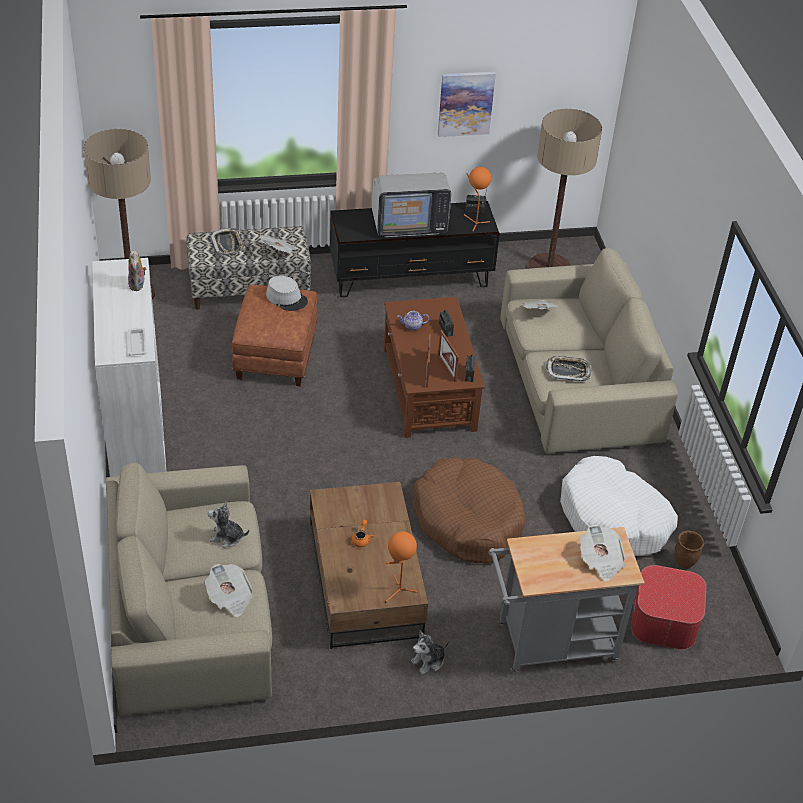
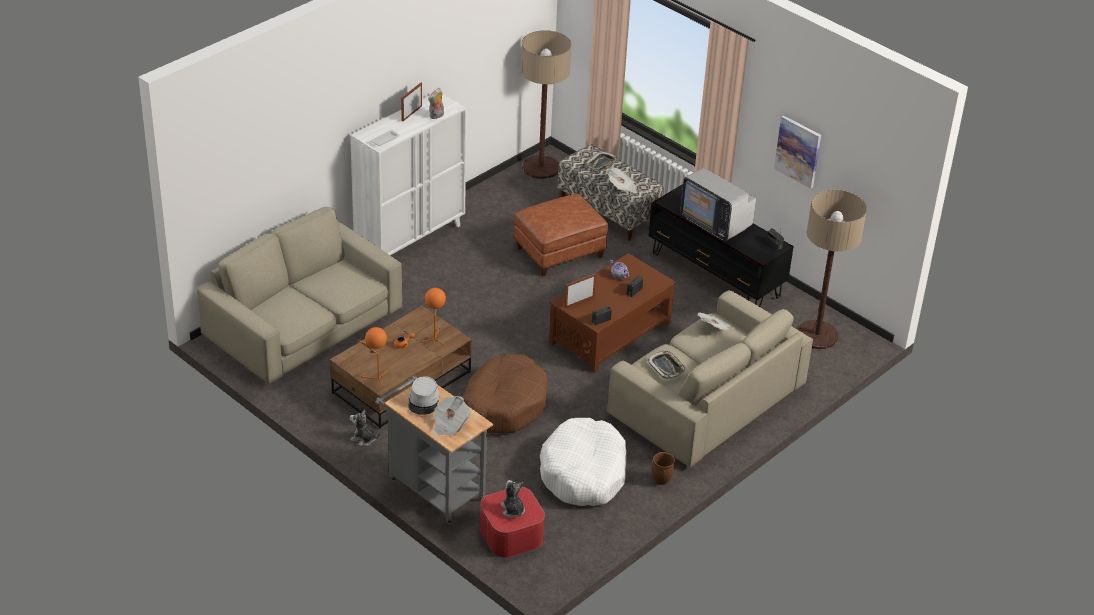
camera: 55 degrees right, 5 degrees down
(227, 537) = (343, 289): plush toy -> plush toy (512, 510)
(230, 598) = (297, 312): newspaper -> none
(287, 298) = (578, 212): grey hat -> grey hat (424, 400)
(447, 368) = (594, 308): picture frame -> picture frame (411, 113)
(474, 222) = (758, 250): orange table lamp -> orange table lamp (435, 338)
(685, 562) = (579, 525): brown planter -> brown planter (661, 480)

